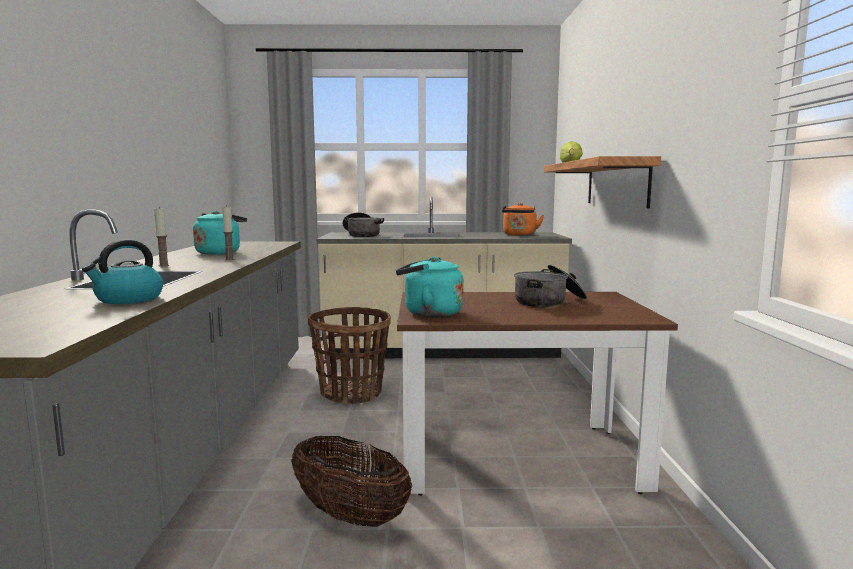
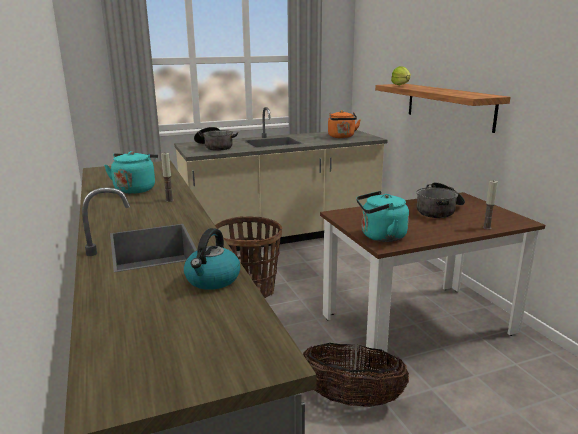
camera: 20 degrees left, 10 degrees up
(163, 265) = (128, 219): candle -> candle (487, 228)

